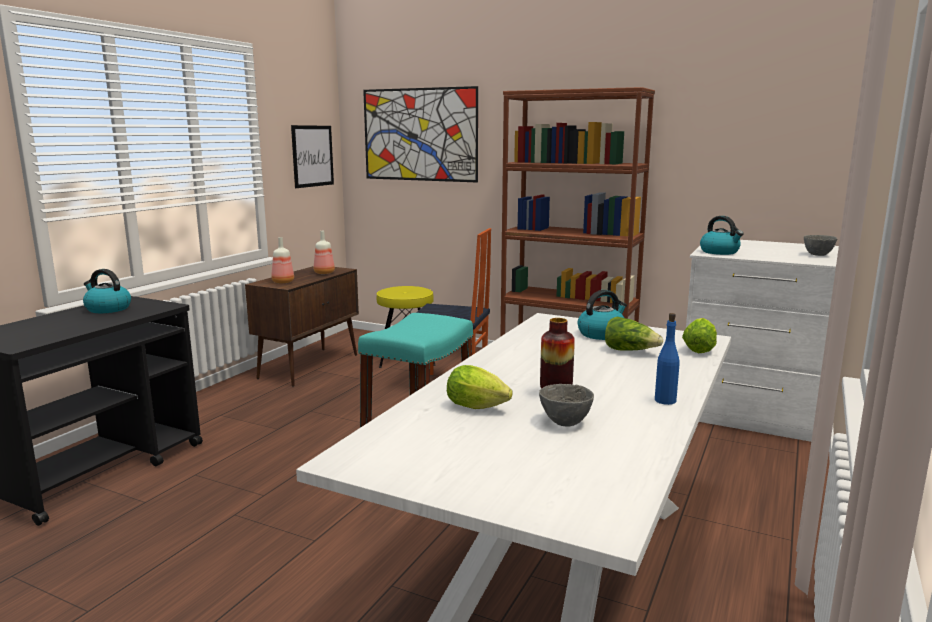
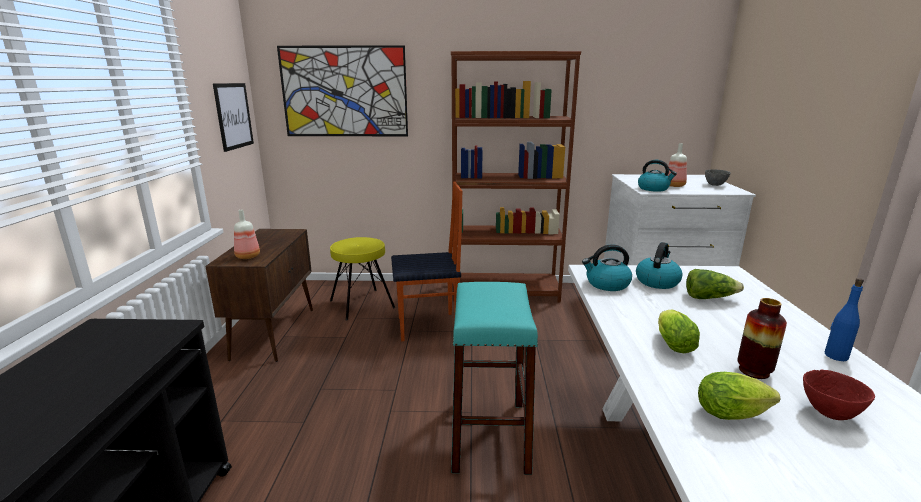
camera: 25 degrees left, 5 degrees up
(107, 309) = (88, 351): kettle -> kettle (607, 284)
(324, 273) = (279, 238): bottle -> bottle (675, 186)
(565, 423) = (830, 414): grey bowl -> red bowl
(699, 349) = (747, 285): lettuce -> lettuce (672, 343)

